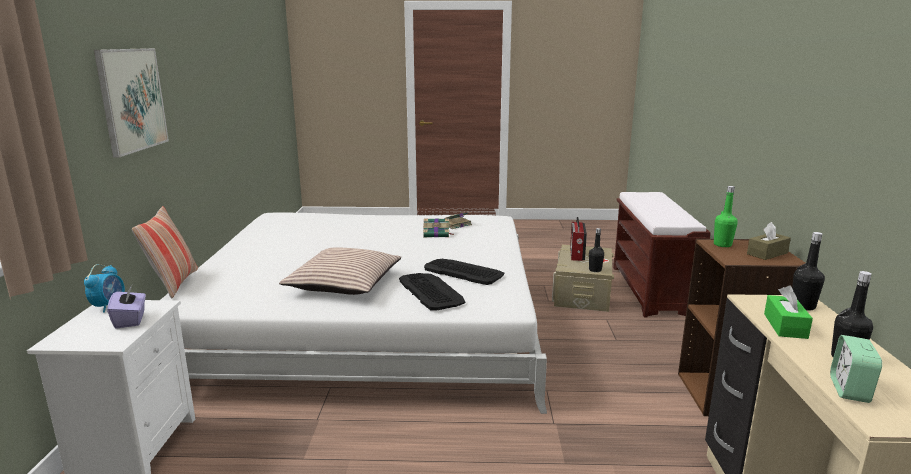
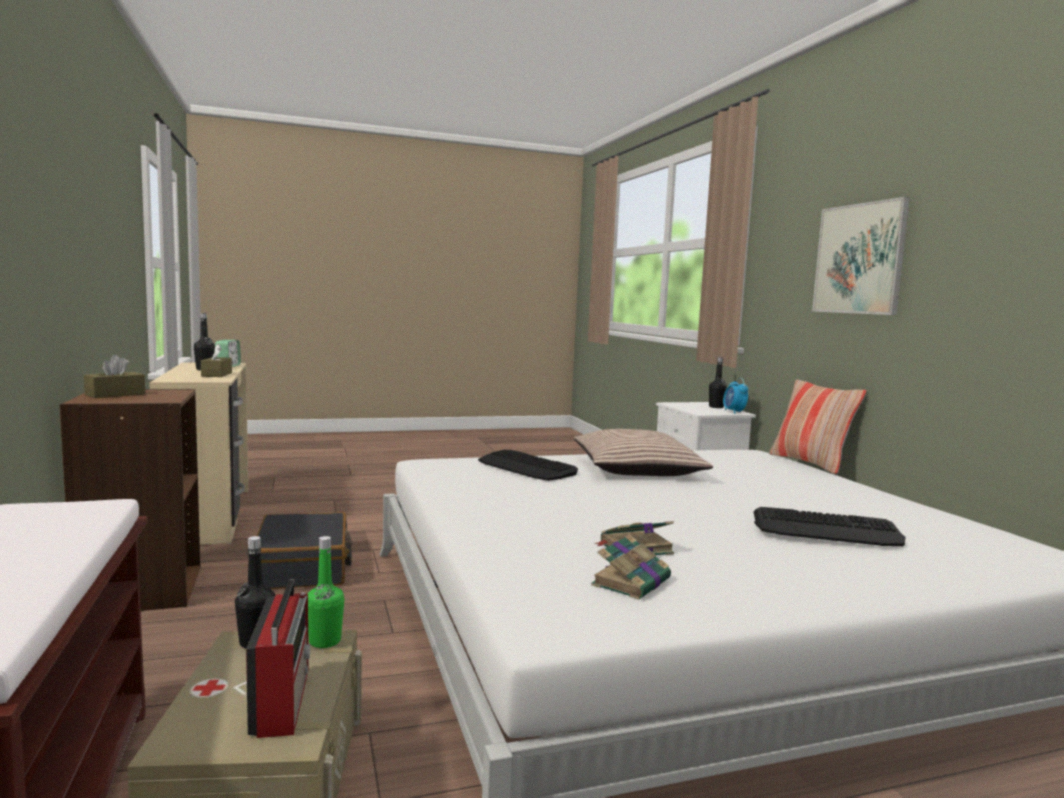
camera: 160 degrees right, 10 degrees down
(130, 320) = (695, 408): purple tissue box -> none
(463, 271) = (508, 486): keyboard -> keyboard (826, 530)
(612, 404) = (303, 567): none -> black suitcase
(722, 244) = (155, 399): green bottle -> green bottle (325, 641)
(785, 326) = (216, 374): green tissue box -> brown tissue box
(803, 306) = (177, 379): black bottle -> black bottle (716, 407)

